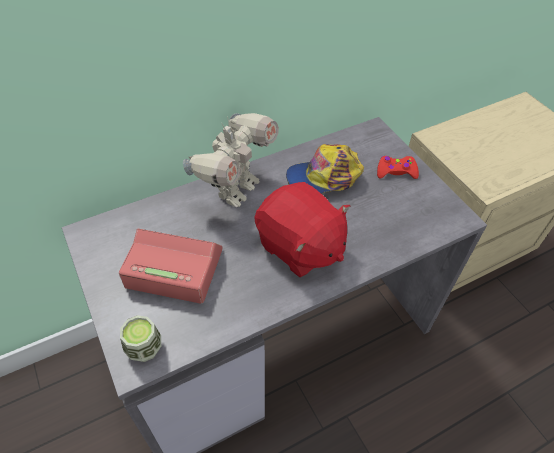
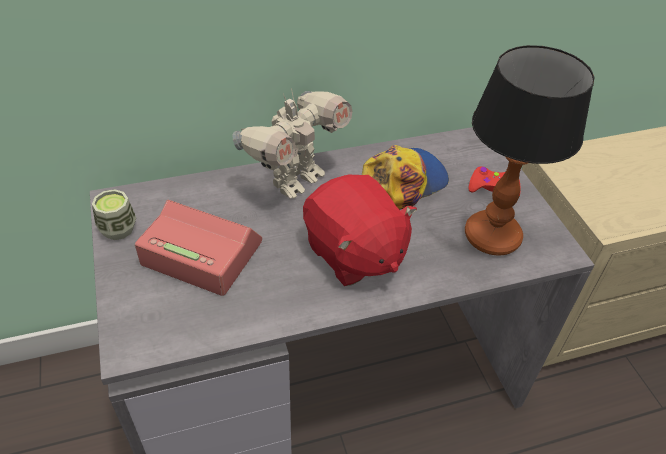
camera: 10 degrees right, 5 degrees down
(144, 348) = (144, 333): cup -> cup (118, 229)
(324, 177) = (403, 182): cap -> cap turned 150 degrees clockwise
(403, 214) = (490, 237): none -> table lamp

